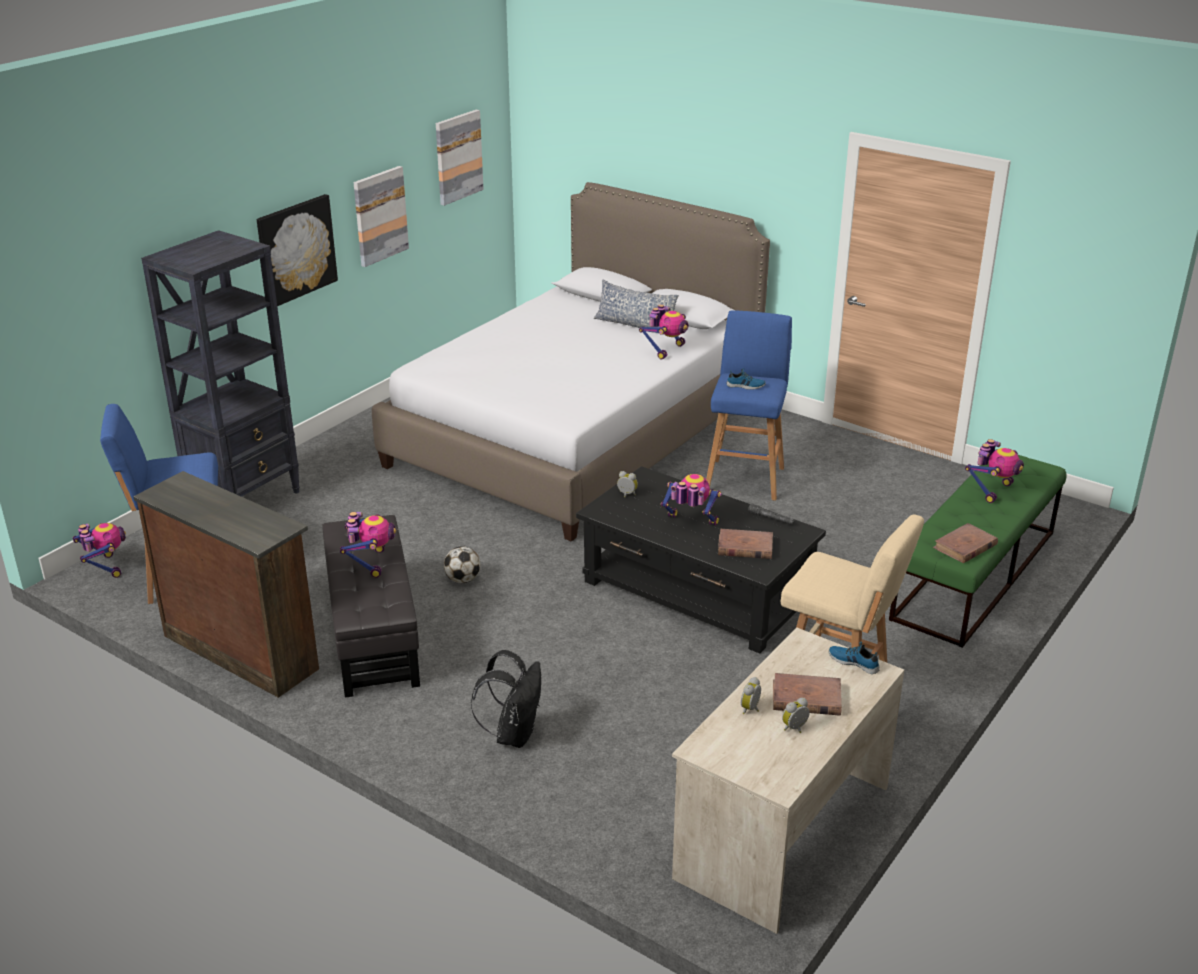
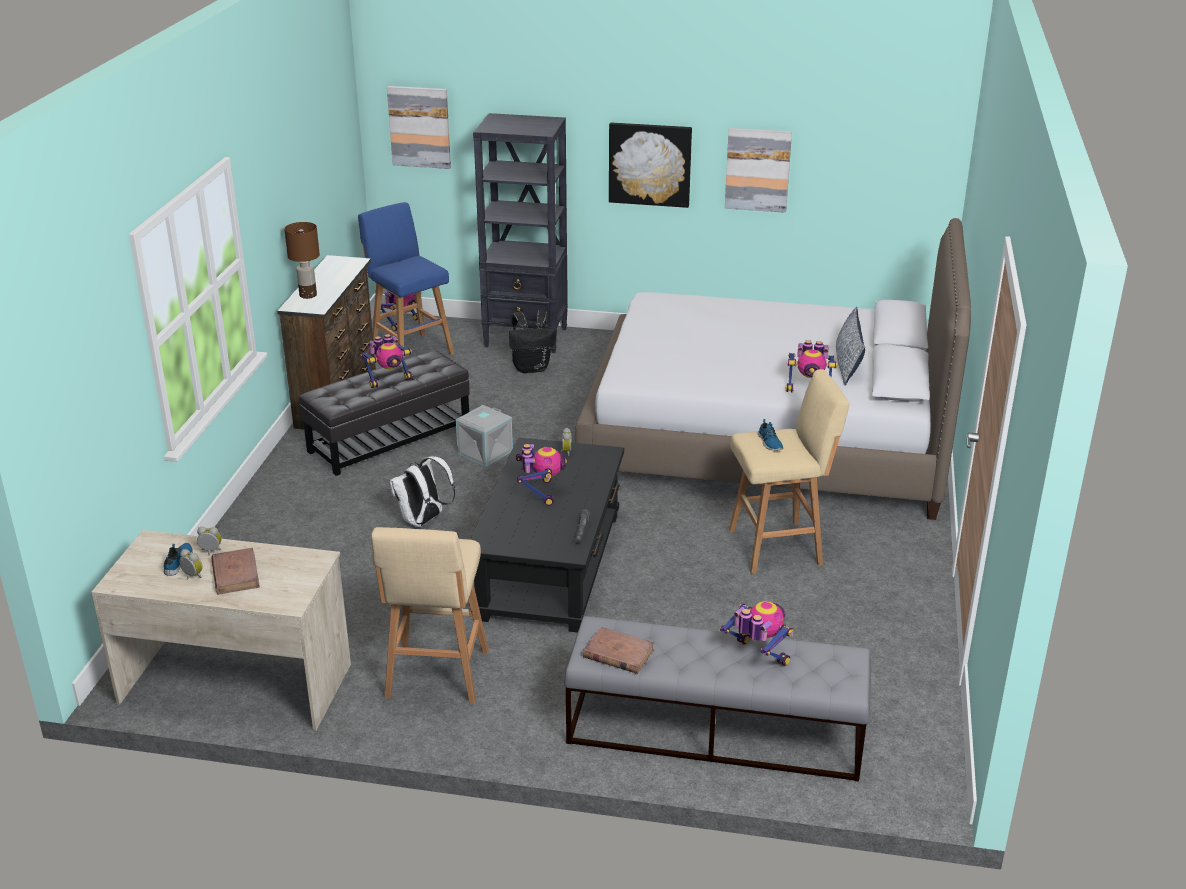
camera: 65 degrees right, 0 degrees up
(240, 526) = (308, 295): none -> brown table lamp
(458, 157) = (879, 148): picture -> picture (419, 127)
(463, 580) = (485, 453): football -> grey storage box
(514, 734) = (299, 529): black backpack -> black backpack (532, 368)
(562, 646) = (423, 521): none -> white backpack
(744, 547) = (520, 527): brown book -> none
(745, 478) = (779, 547): blue stool -> beige stool
(854, 662) = (299, 588): shoe -> shoe (179, 562)
(974, 575) = (714, 731): green bench -> grey bench
(992, 490) = (757, 656): toy robot -> toy robot turned 150 degrees counterclockwise

